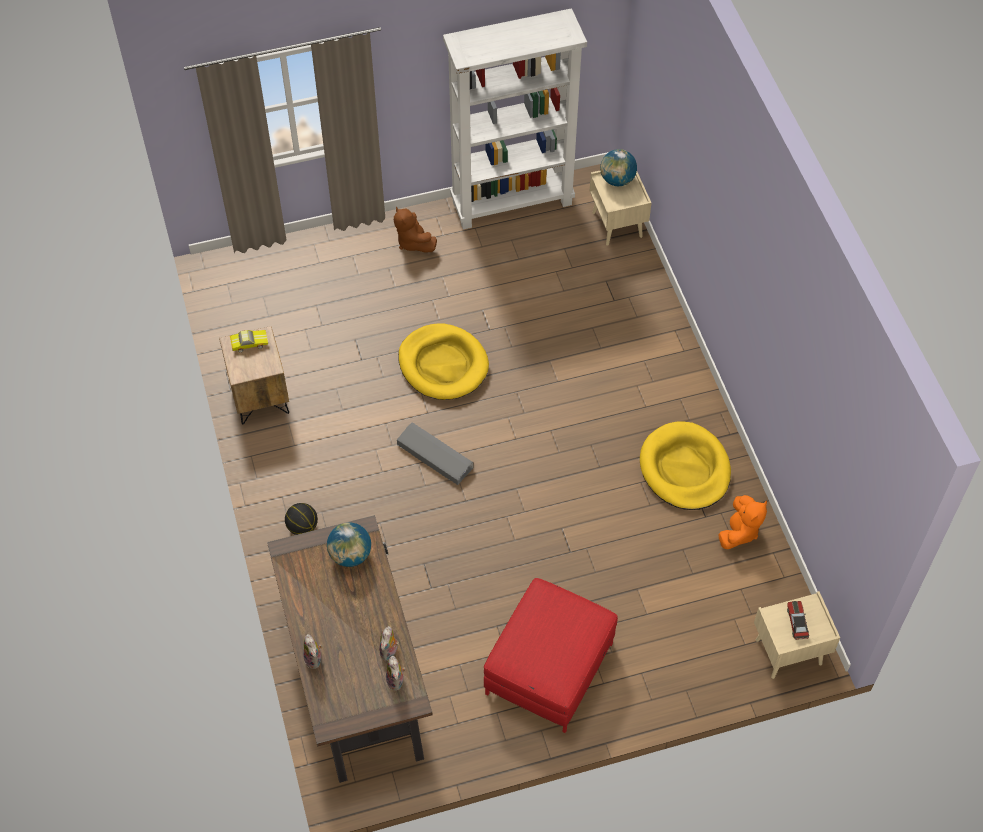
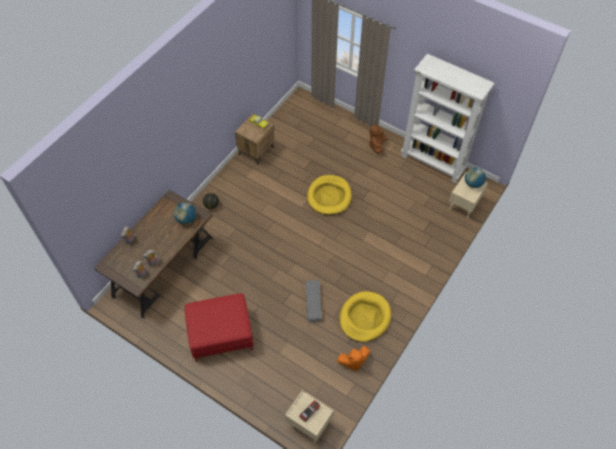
camera: 50 degrees right, 0 degrees up
(435, 456) = (283, 224): grey storage box -> grey storage box (313, 302)

